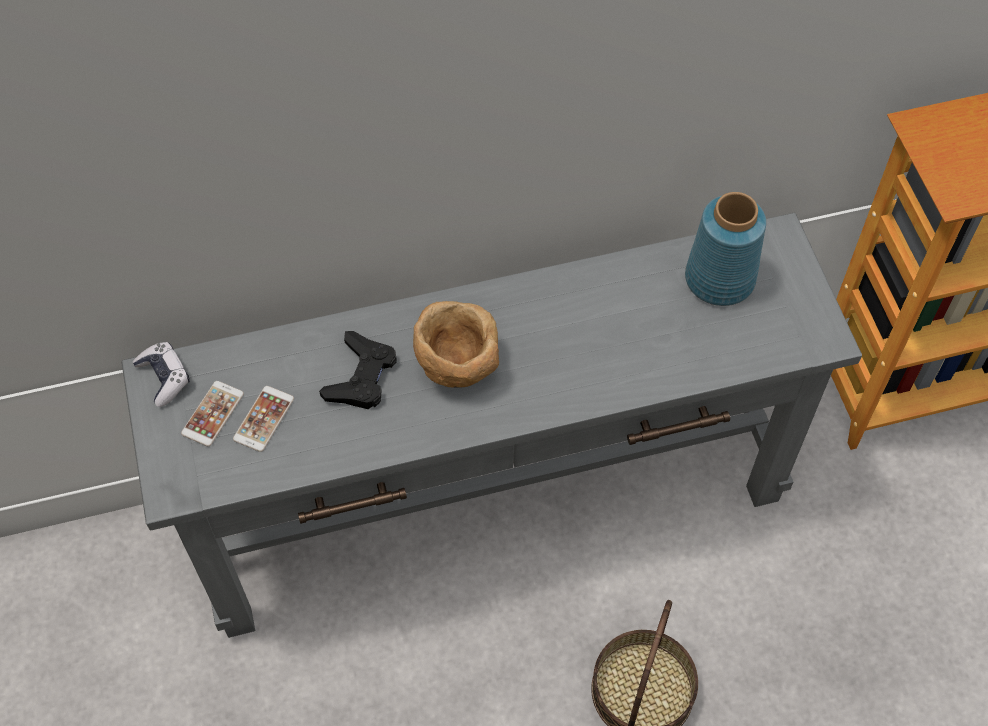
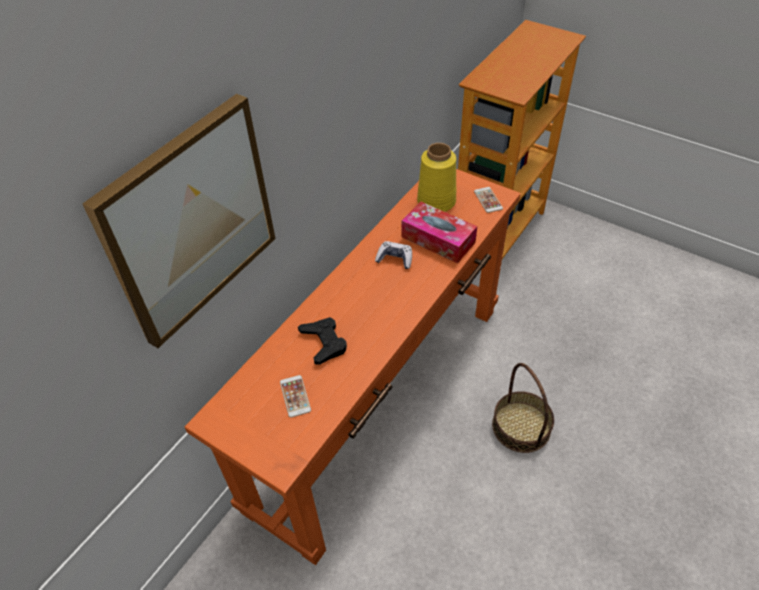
camera: 40 degrees left, 10 degrees down
(164, 377) = (219, 417): game controller -> game controller (395, 259)
(193, 132) = (191, 221): none -> picture
(213, 414) = (265, 414): phone -> phone (488, 200)
(457, 366) = (365, 307): brown bowl -> none
(492, 504) = (380, 402): grey console table -> orange console table
(655, 341) = (438, 240): none -> tissue box
(720, 278) = (436, 201): blue vase -> yellow vase

